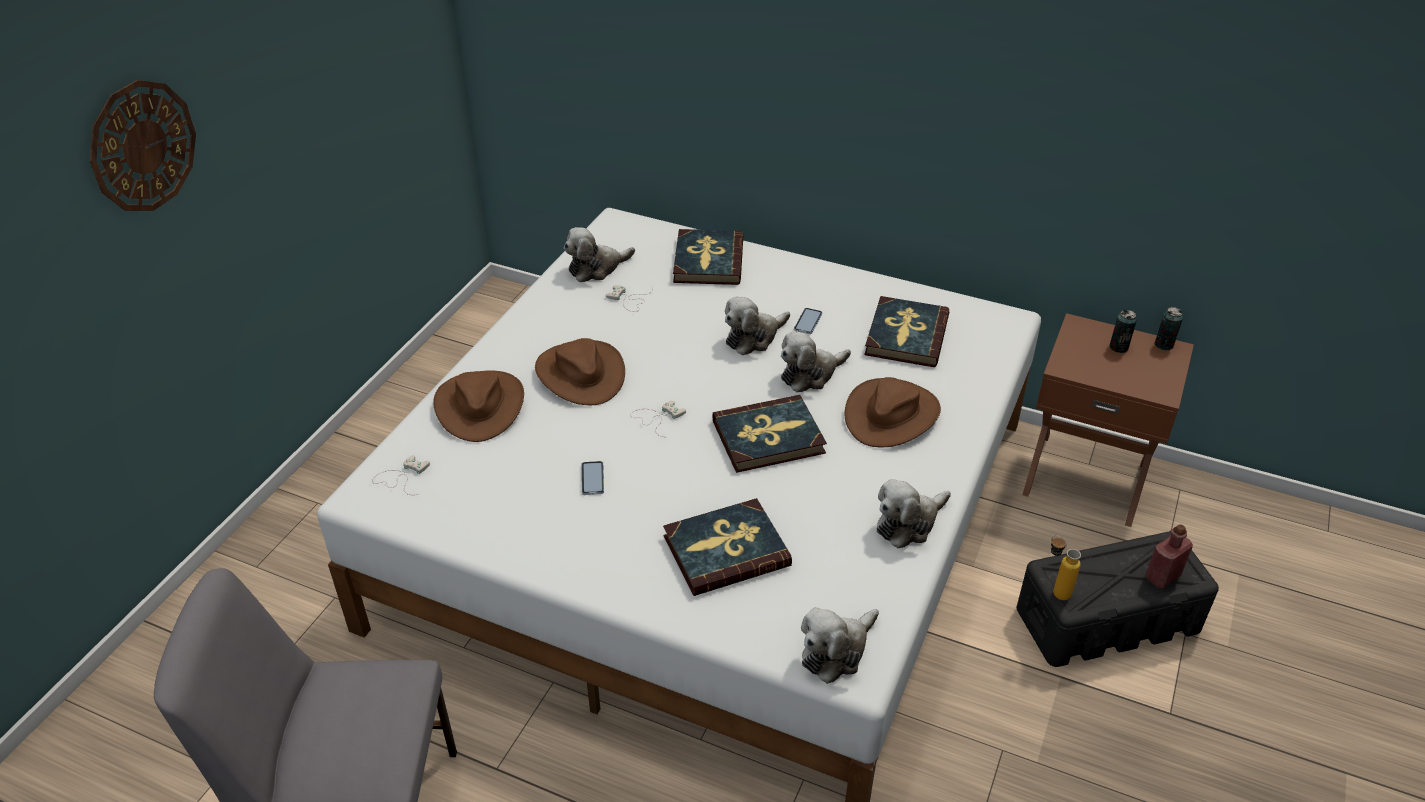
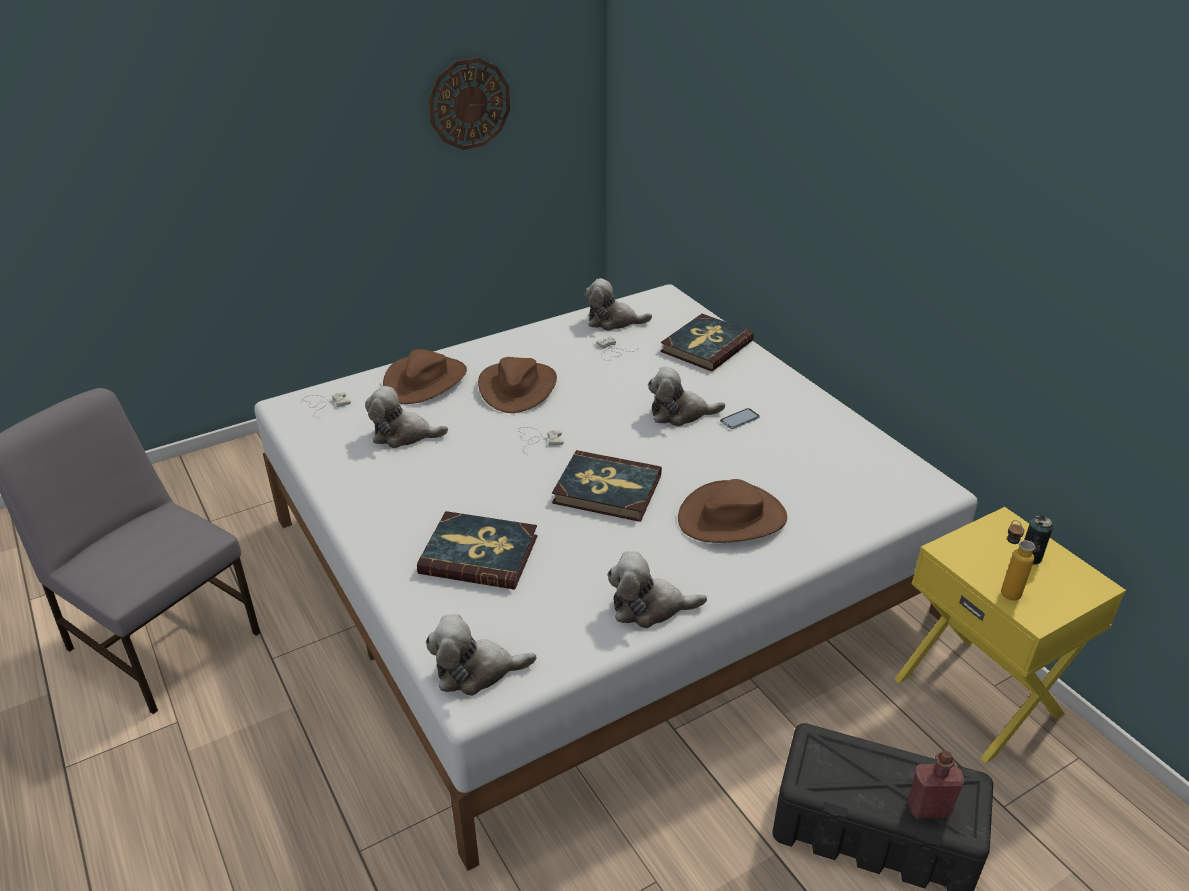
camera: 35 degrees right, 5 degrees down
(142, 146) = (252, 95): wall clock -> wall clock (469, 104)
(592, 479) = (443, 460): phone -> none
(810, 374) = (696, 458): plush toy -> plush toy (403, 435)
(906, 335) = (817, 463): book -> none
(1054, 590) = (800, 759): bottle -> bottle (1005, 588)
(1086, 477) = (979, 695): brown nightstand -> yellow nightstand
(1164, 345) = (1087, 576): can -> none

